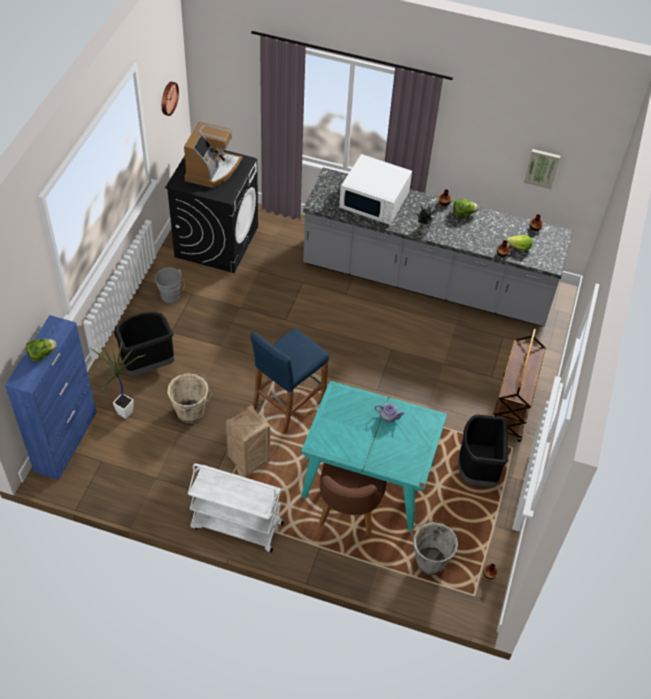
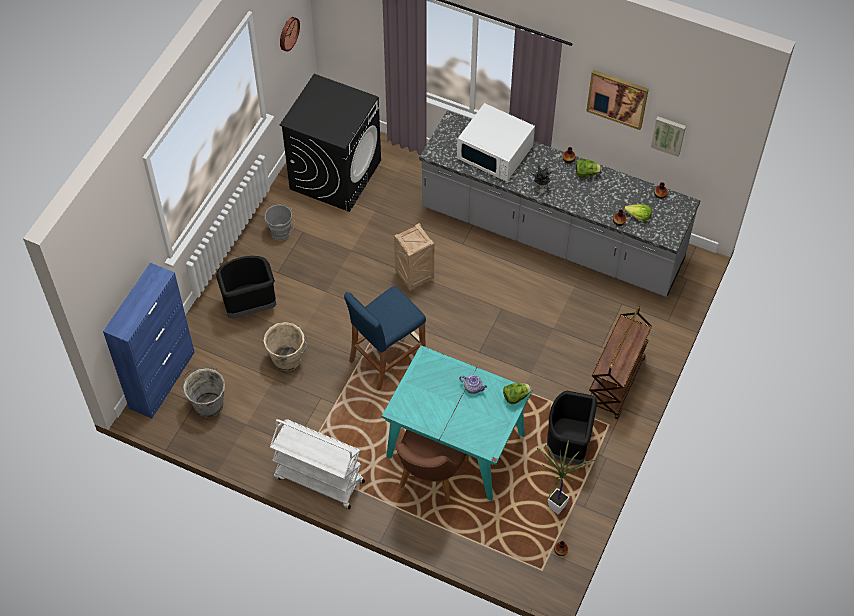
camera: 10 degrees right, 5 degrees up
(42, 354) = (139, 303): lettuce -> lettuce (516, 397)
(124, 411) = (222, 353): potted plant -> potted plant (555, 504)
(212, 170) = (330, 108): coffee machine -> none
(249, 460) = (339, 414): crate -> crate (414, 276)
(429, 560) = (503, 532): grey bucket -> grey bucket (208, 404)
(492, 135) = (617, 98): none -> picture

